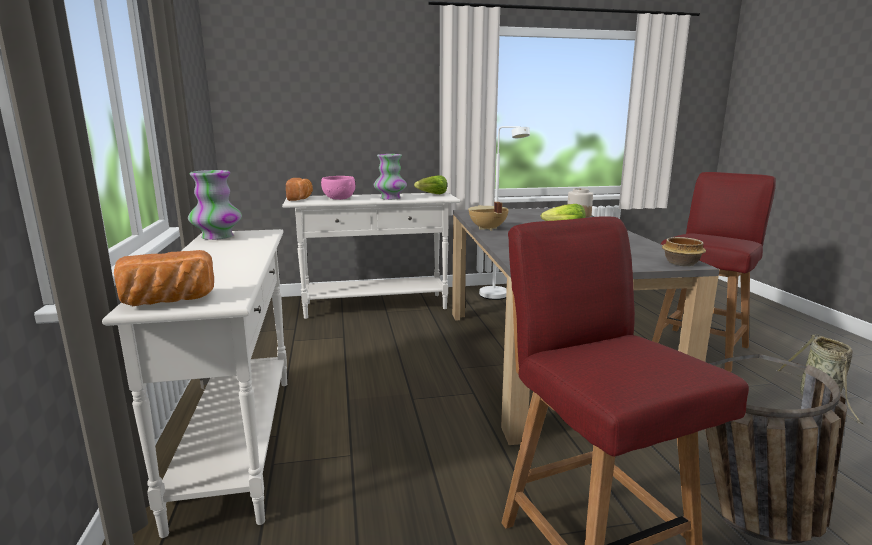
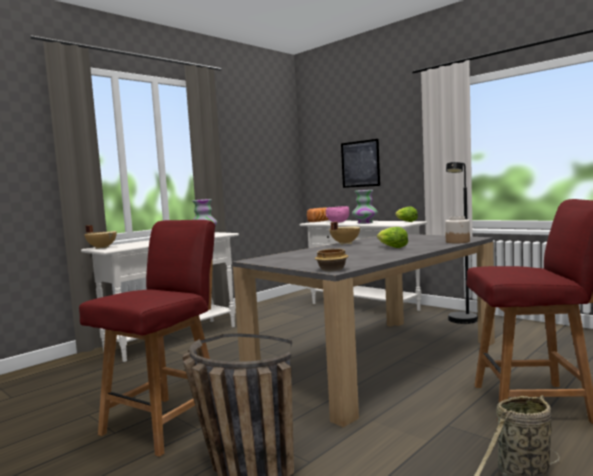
camera: 55 degrees right, 10 degrees down
(168, 302) = (102, 247): bread -> beige cooking pot
(334, 115) = (360, 164): none -> picture
(499, 297) = (461, 322): white floor lamp -> black floor lamp

